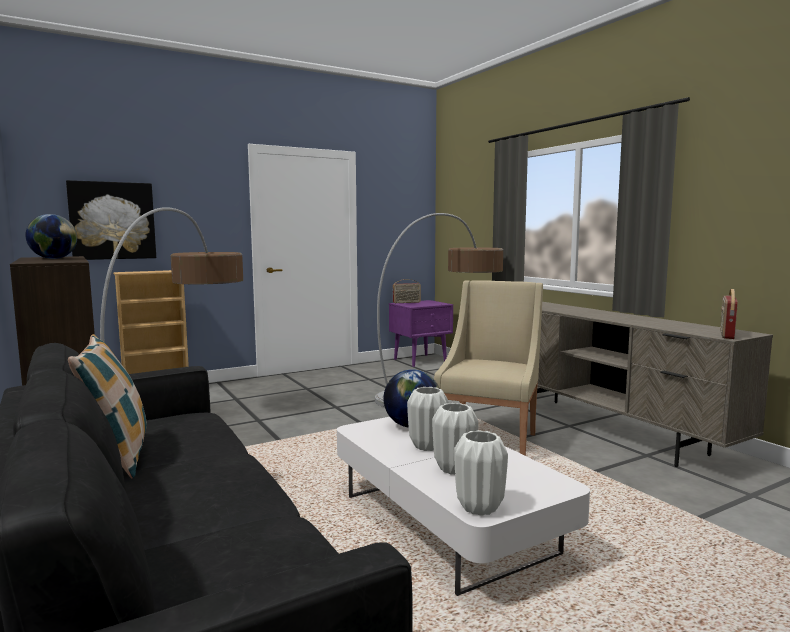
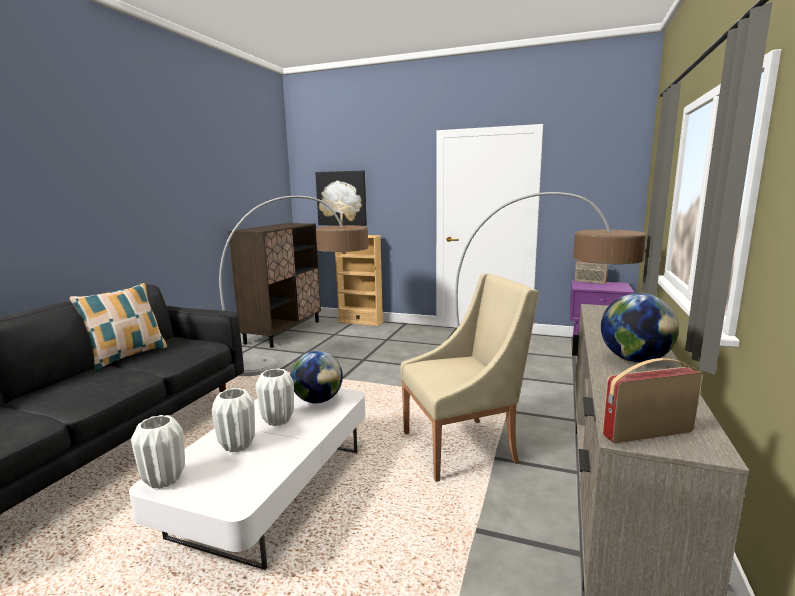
camera: 50 degrees right, 5 degrees up
(53, 258) = (280, 226): globe -> globe (634, 360)

